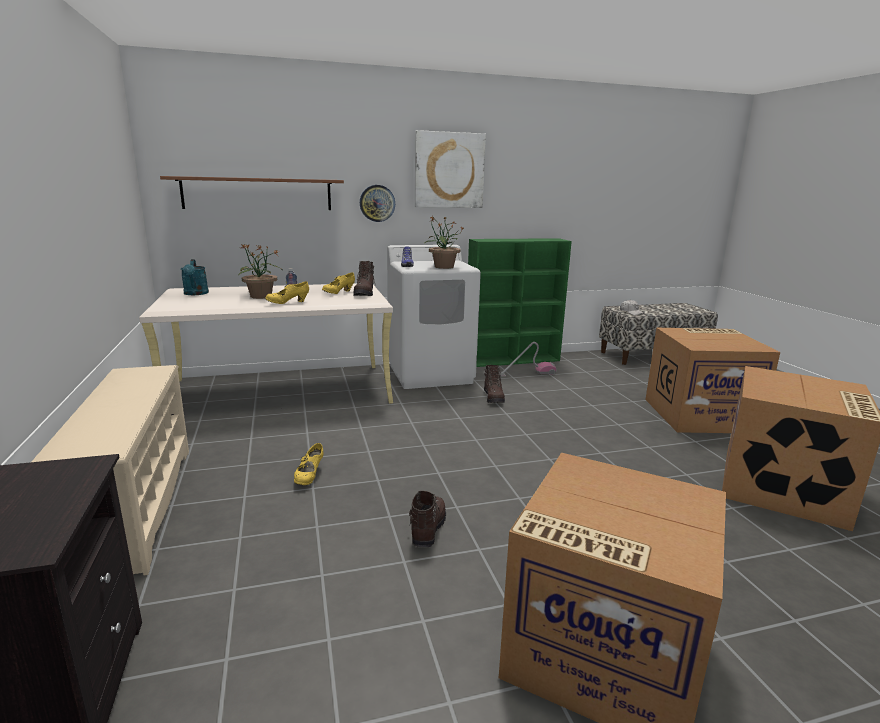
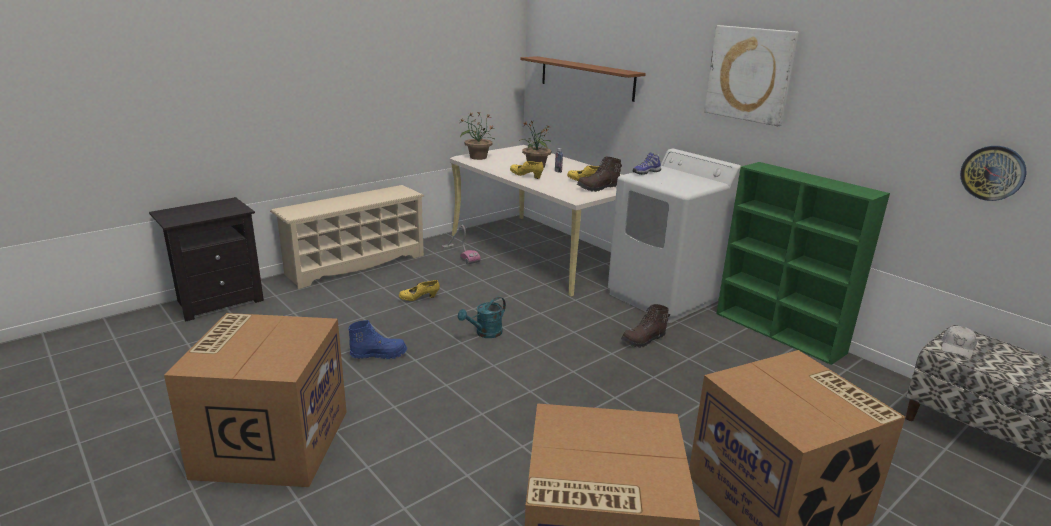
camera: 65 degrees right, 5 degrees up
(196, 294) = (517, 152): turquoise watering can -> turquoise watering can (485, 333)
(377, 203) = (672, 101): wall clock -> wall clock (993, 173)
(427, 529) = (378, 354): brown boot -> blue boot
(443, 267) = (665, 183): potted plant -> potted plant (477, 157)
(526, 373) = (745, 348): vacuum cleaner -> vacuum cleaner (460, 254)

